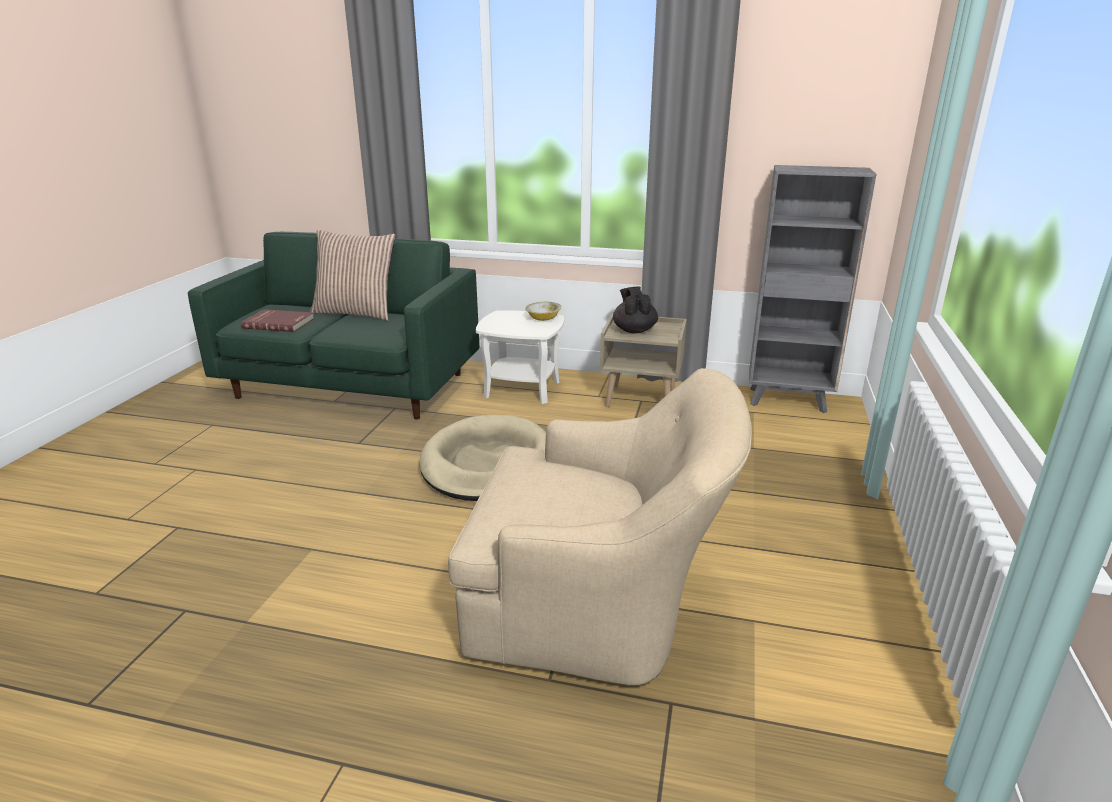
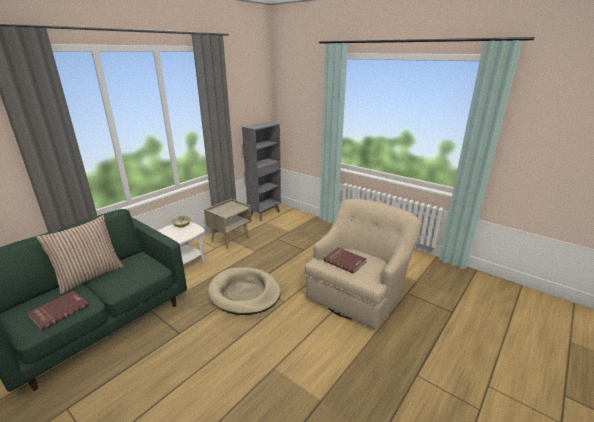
camera: 65 degrees left, 0 degrees up
(542, 481) = (345, 261): none -> red book
(634, 330) = (225, 211): black teapot -> none

